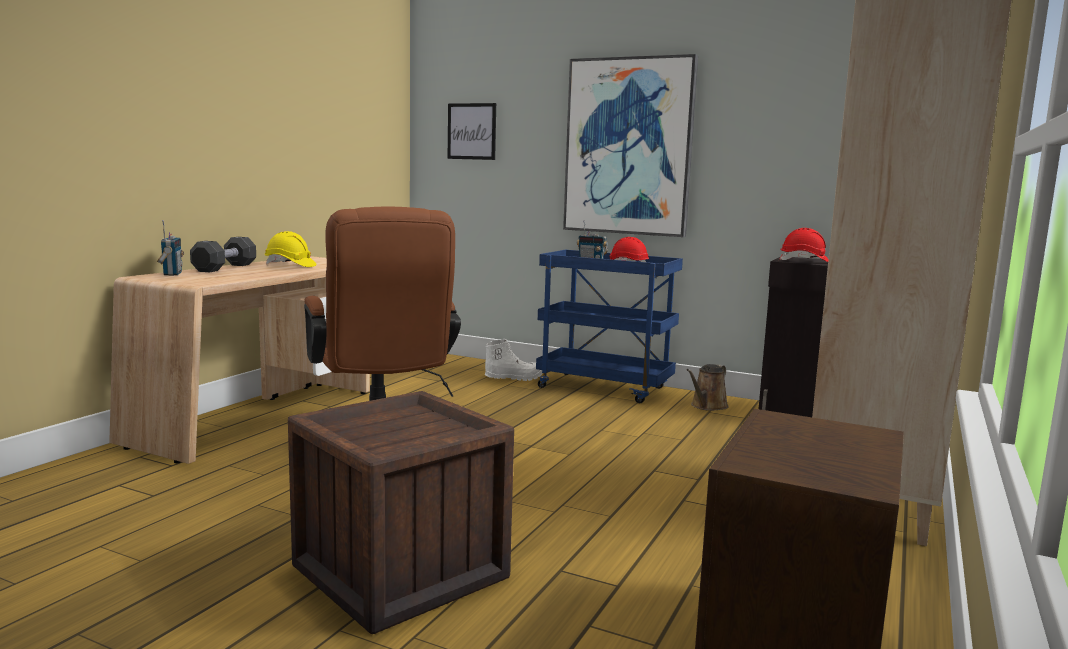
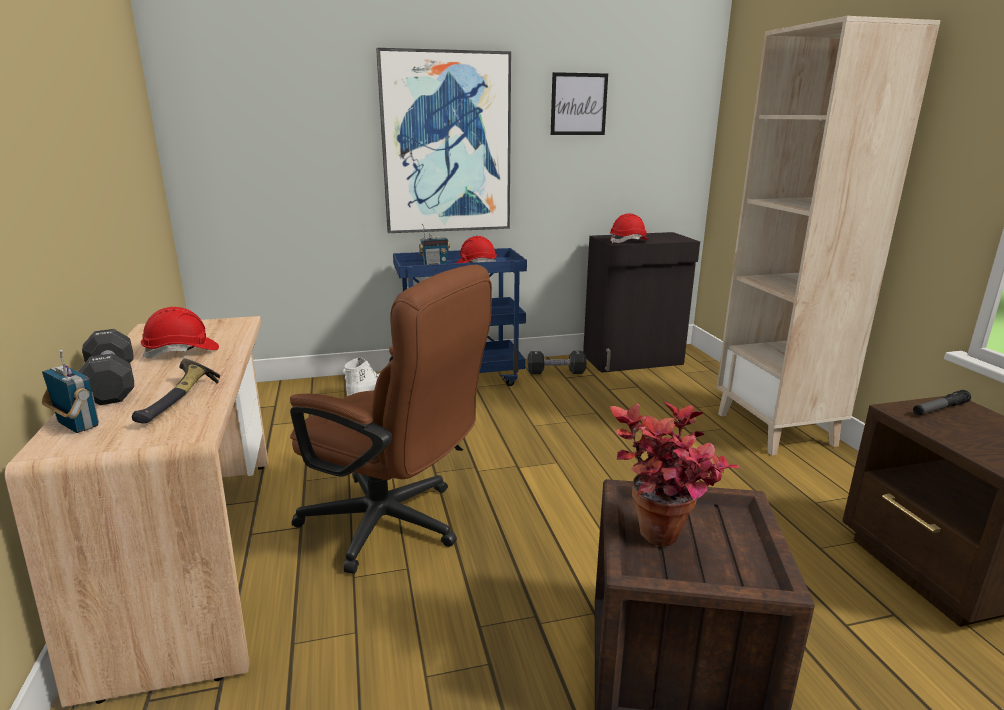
camera: 40 degrees left, 10 degrees up
(232, 276) = (182, 400): none -> hammer
(290, 265) = (182, 352): yellow hard hat -> red hard hat
(372, 423) = (661, 545): none -> potted plant
(471, 131) = (252, 129): picture -> picture (578, 104)
(707, 406) = (556, 372): brown watering can -> black dumbbell
(829, 429) = (939, 409): none -> flashlight

